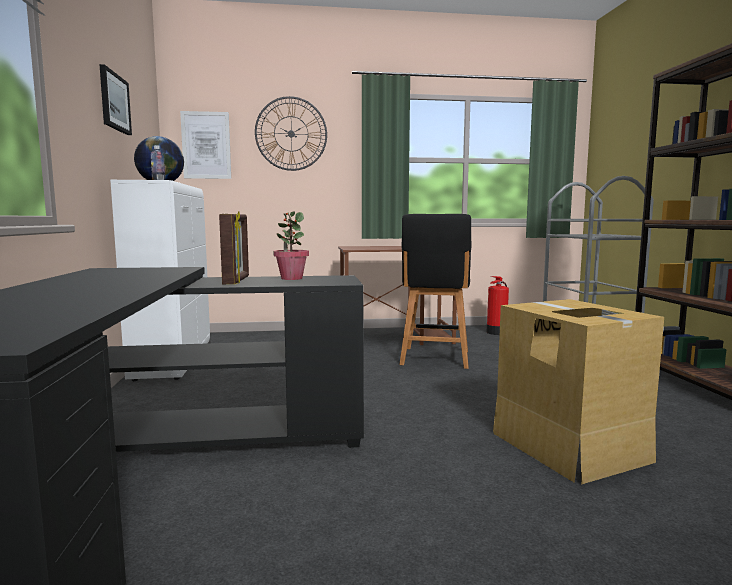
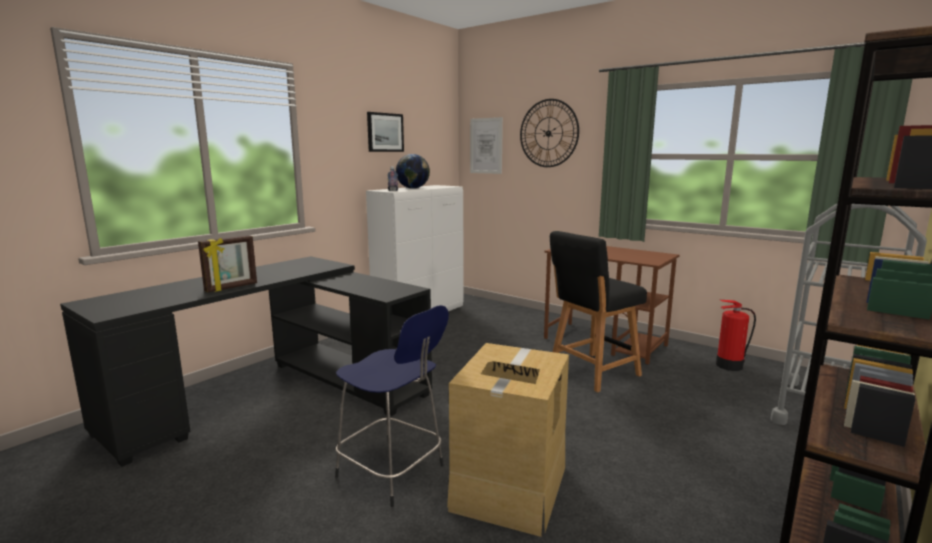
camera: 45 degrees right, 5 degrees up
(237, 281) = (349, 281): picture frame -> picture frame (231, 287)
(291, 278) = (381, 284): potted plant -> none
(476, 484) = (393, 472): none -> blue stool

